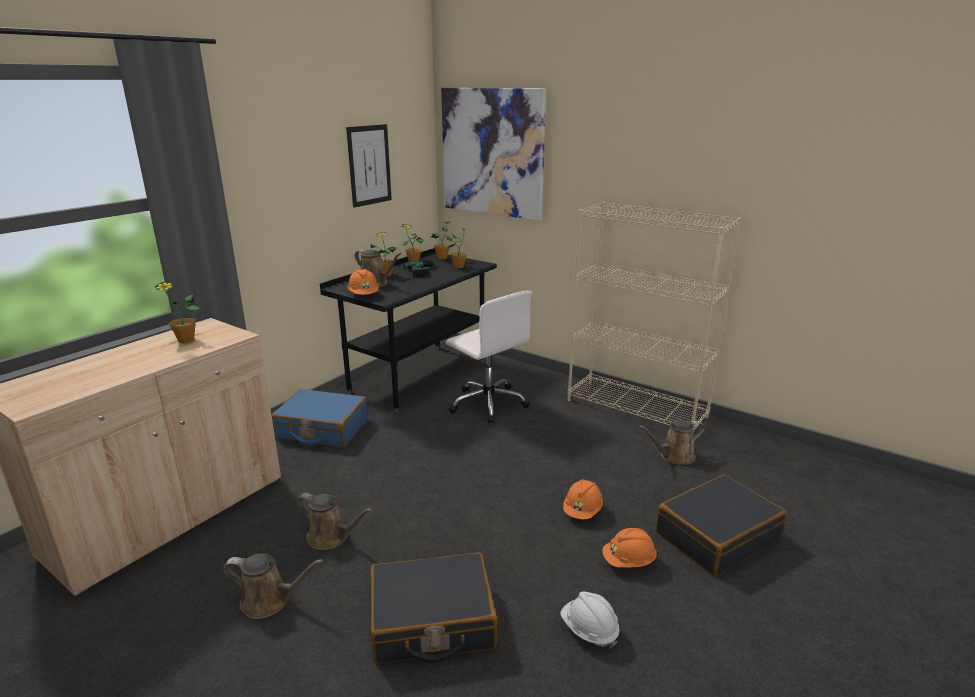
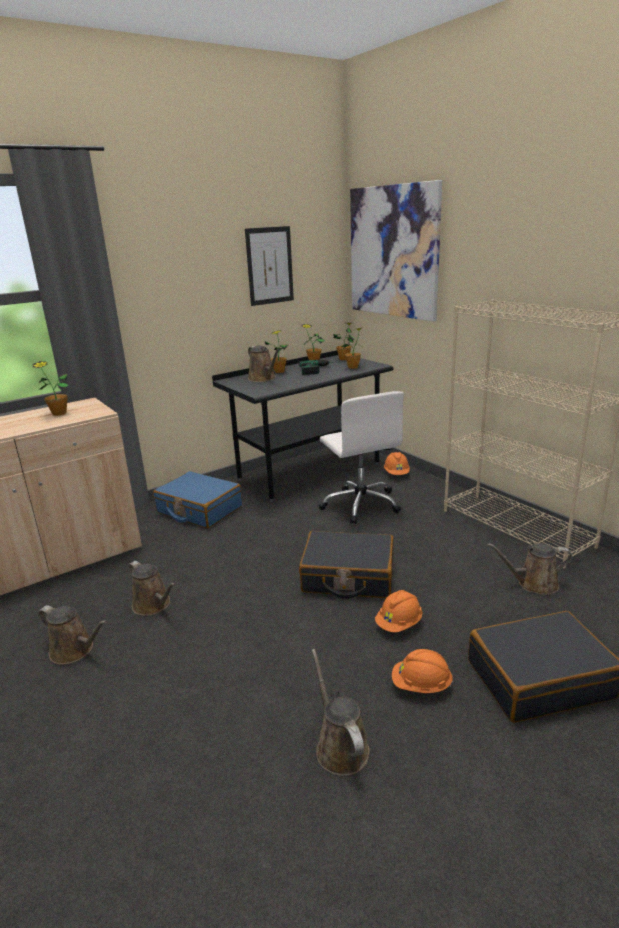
camera: 20 degrees right, 0 degrees up
(364, 295) = (244, 388): orange hard hat -> orange hard hat (396, 473)
(432, 622) = (195, 701): black suitcase -> black suitcase (348, 577)
(589, 630) = (339, 747): white hard hat -> brown watering can

